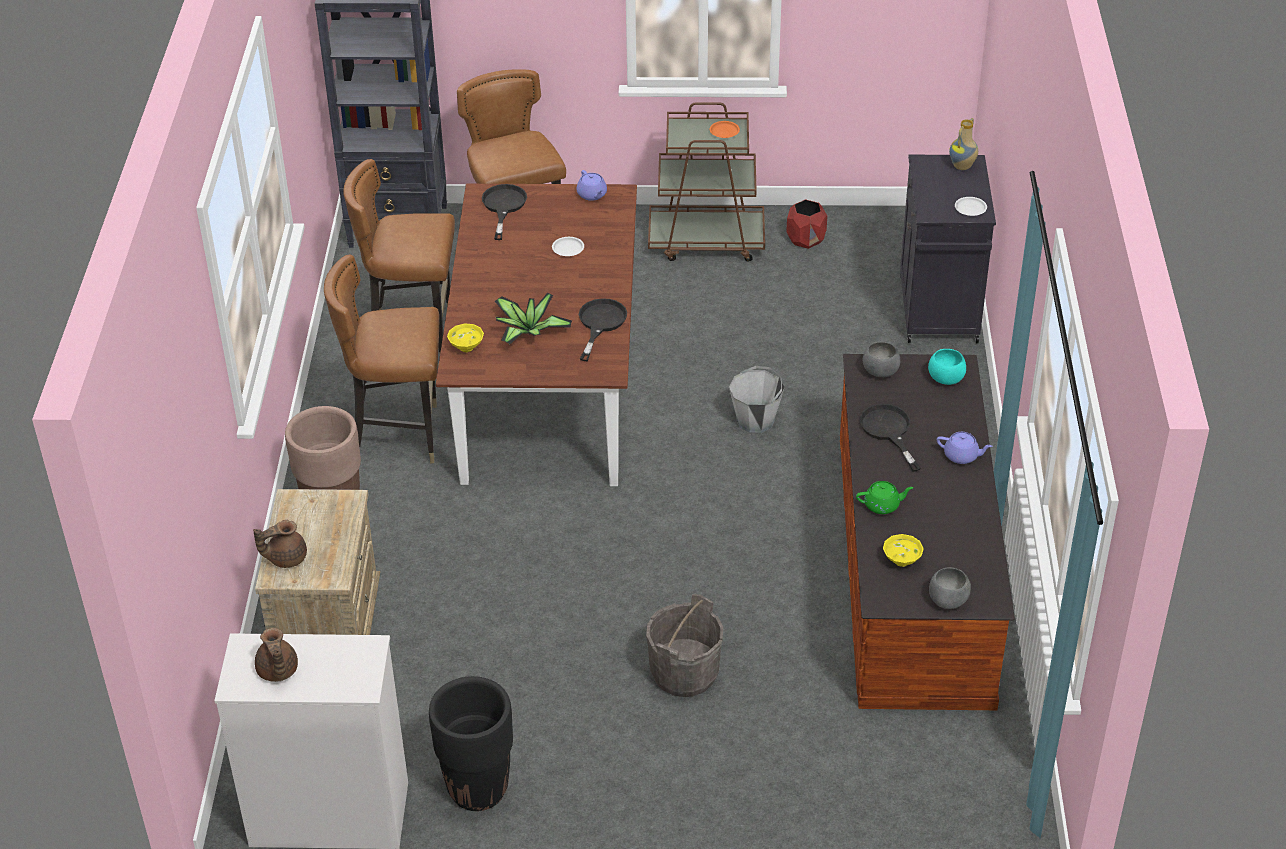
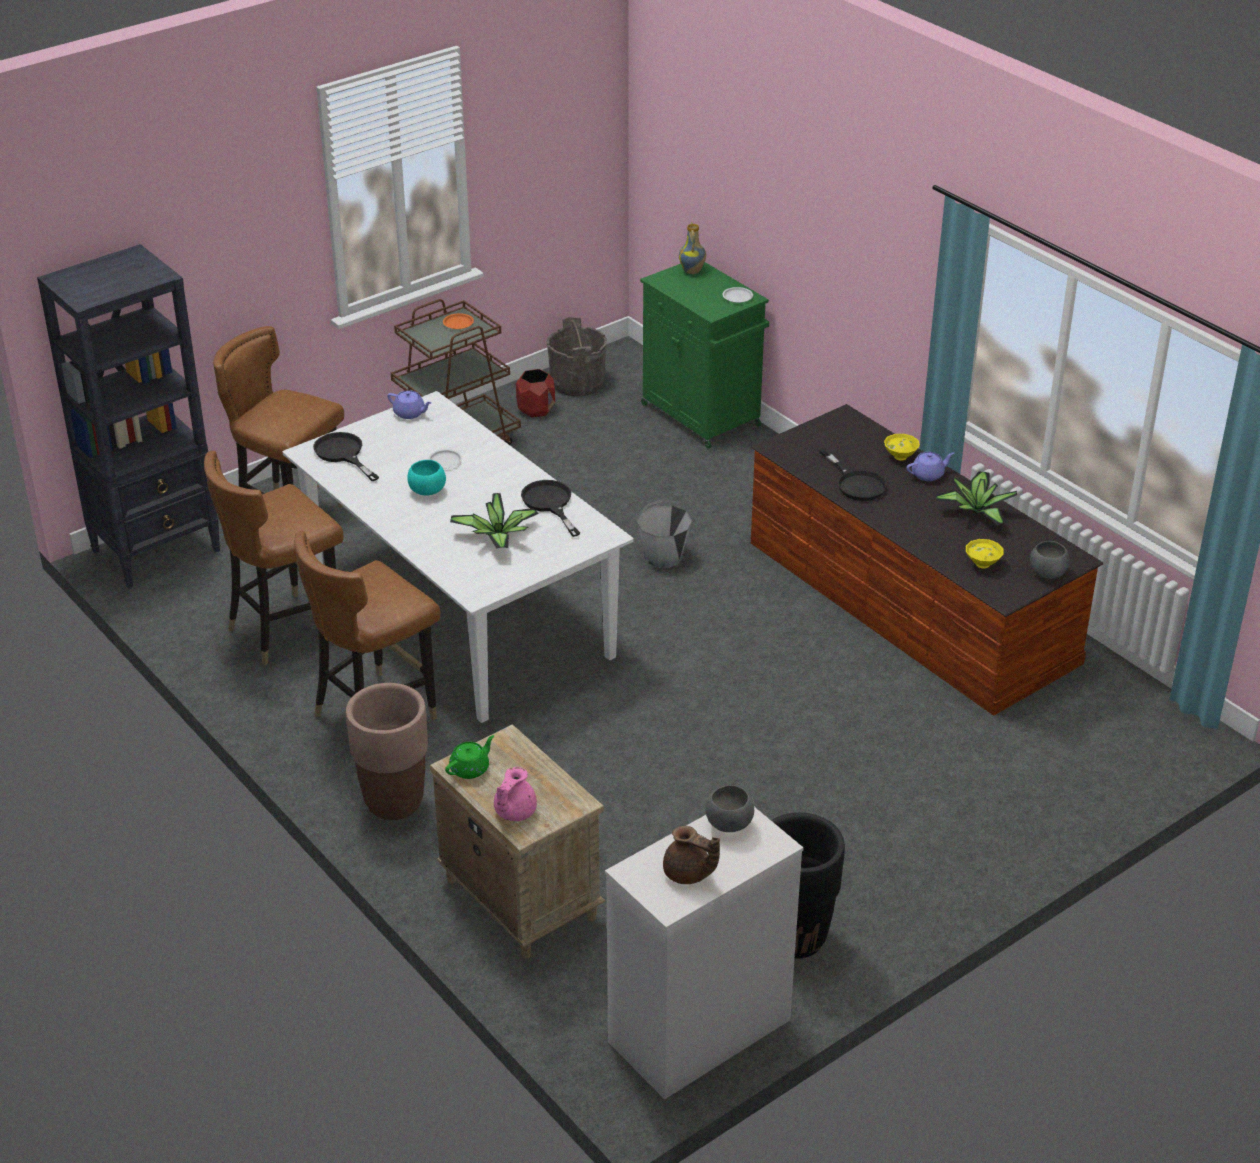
camera: 40 degrees left, 5 degrees down
(285, 558) = (513, 812): brown teapot -> pink teapot
(467, 348) = (461, 573): yellow bowl -> yellow bowl (901, 456)
(546, 386) = (458, 612): brown dining table -> white dining table
(684, 673) = (841, 762): grey bucket -> grey bucket (577, 383)
(880, 371) = (795, 445): grey bowl -> grey bowl (728, 824)
(882, 505) = (919, 534): green teapot -> green teapot (470, 769)
(888, 431) = (856, 483): black frying pan -> black frying pan turned 150 degrees counterclockwise
(938, 311) = (702, 416): black cabinet -> green cabinet
(946, 378) = (848, 429): turquoise bowl -> turquoise bowl (427, 491)
(958, 510) = (975, 511): none -> potted plant

